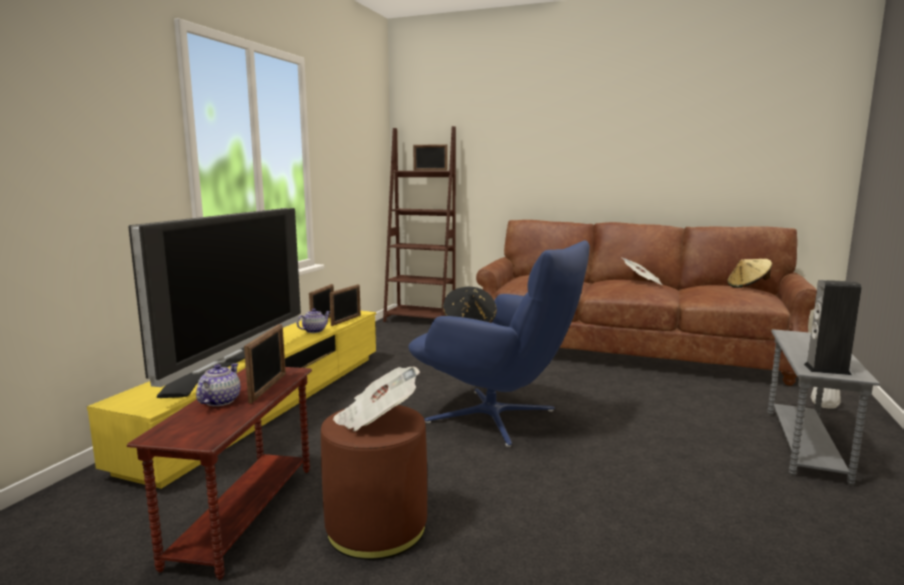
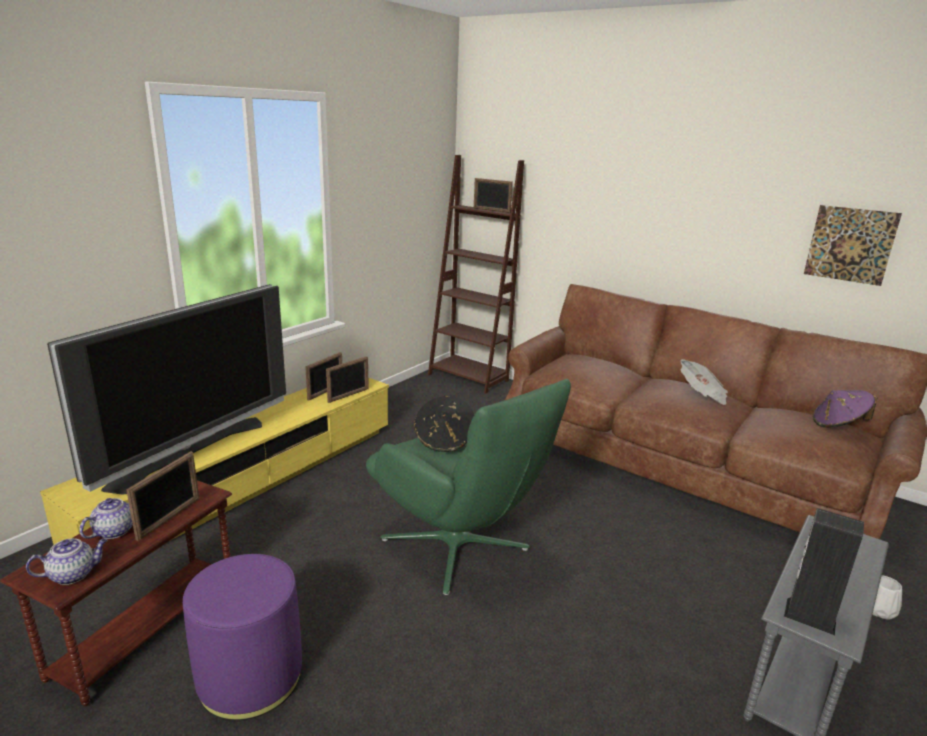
camera: 15 degrees right, 10 degrees up
(314, 331) = (306, 408): teapot -> teapot (73, 574)
(376, 419) = (244, 583): newspaper -> none
(376, 528) = (250, 678): brown ottoman -> purple ottoman
(494, 417) = (457, 546): blue armchair -> green armchair
(721, 160) = (850, 245): none -> picture
(748, 286) = (838, 425): beige hat -> purple hat

